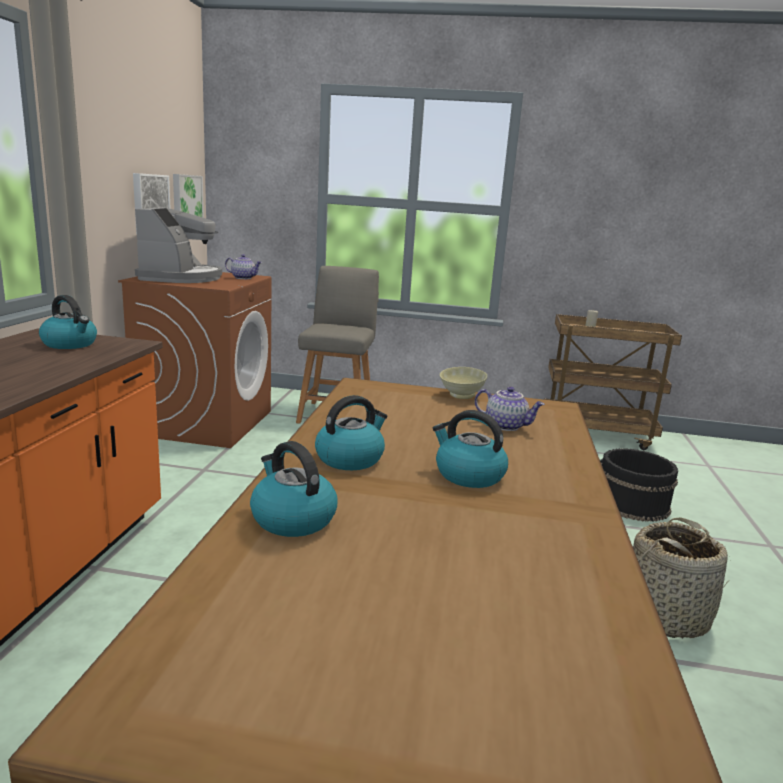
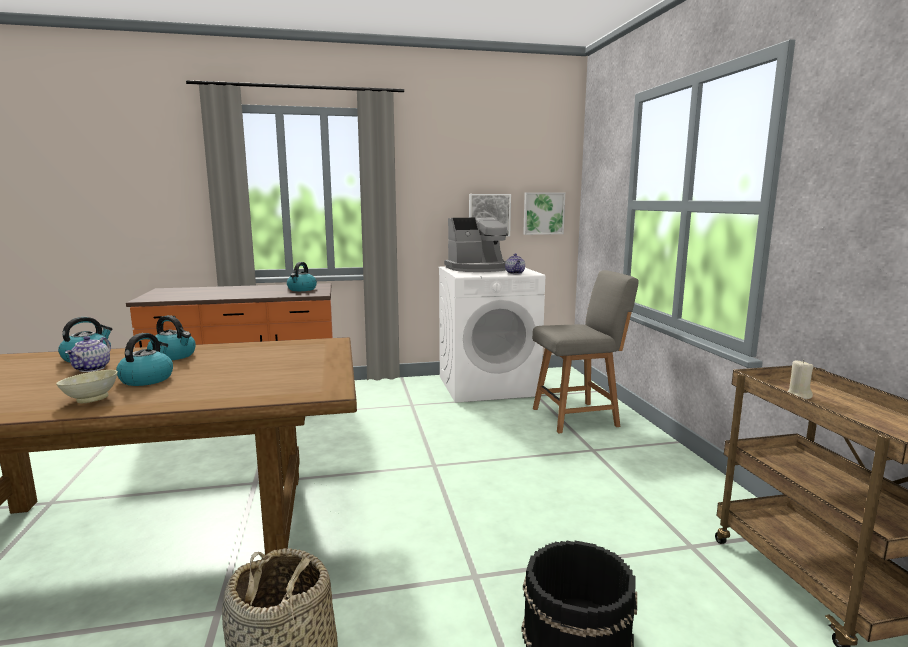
camera: 70 degrees right, 5 degrees down
(205, 422) = (488, 385): brown washing machine -> white washing machine
(460, 395) = (332, 364): beige bowl -> beige bowl (91, 399)
(506, 426) = (259, 380): teapot -> teapot (92, 369)

